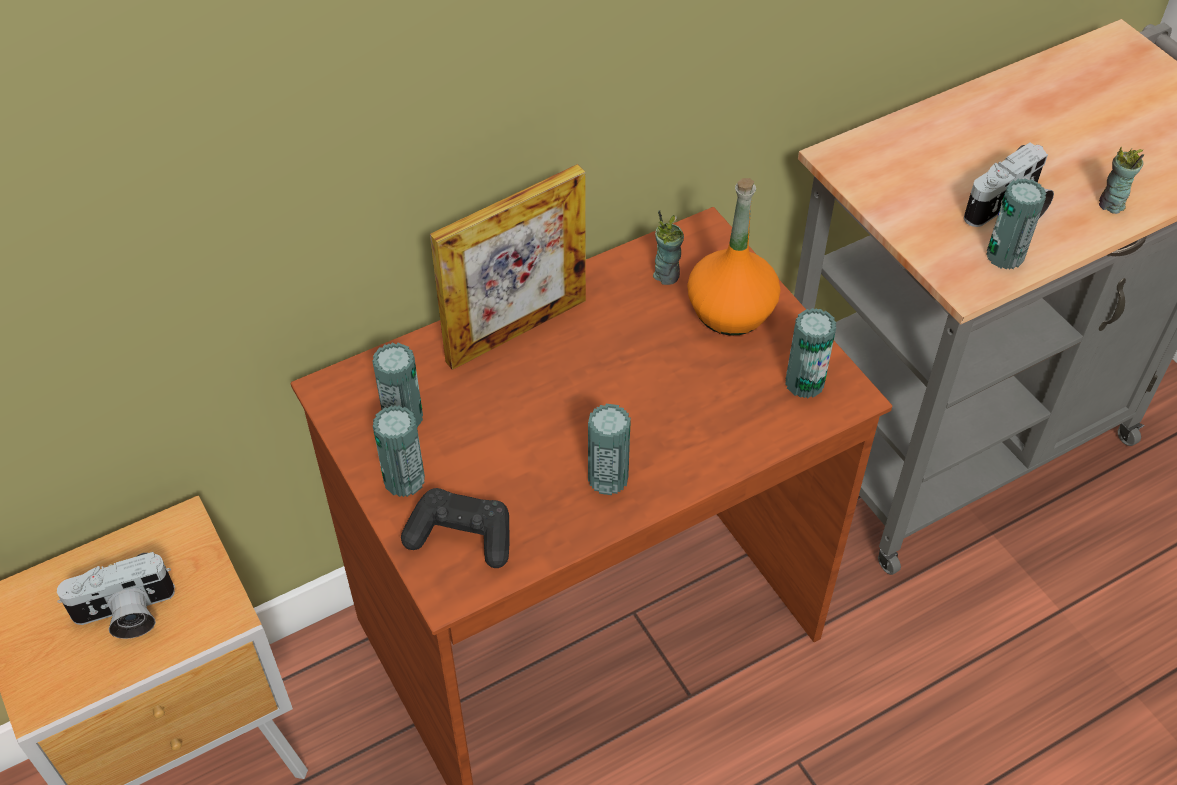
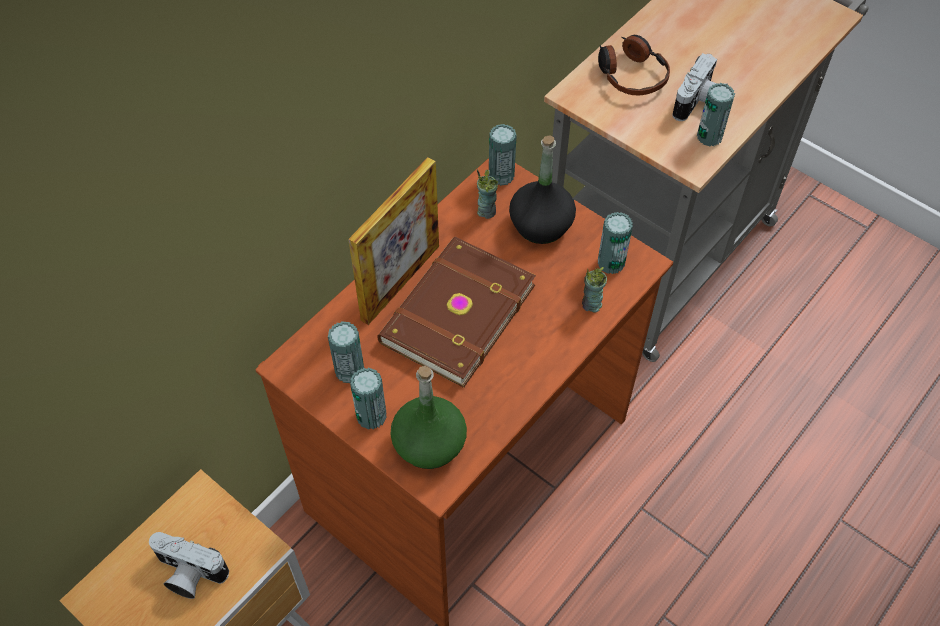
camera: 20 degrees left, 5 degrees up
(125, 614) = (188, 574): camera -> camera turned 60 degrees clockwise
(461, 536) = (429, 443): black game controller -> green bottle
(568, 387) = (455, 313): none -> brown book
(608, 478) = (510, 370): can -> can (501, 175)
(730, 311) = (540, 225): orange bottle -> black bottle
(928, 152) = (630, 74): none -> headphones
(1111, 204) = (761, 81): cup -> cup (591, 305)

